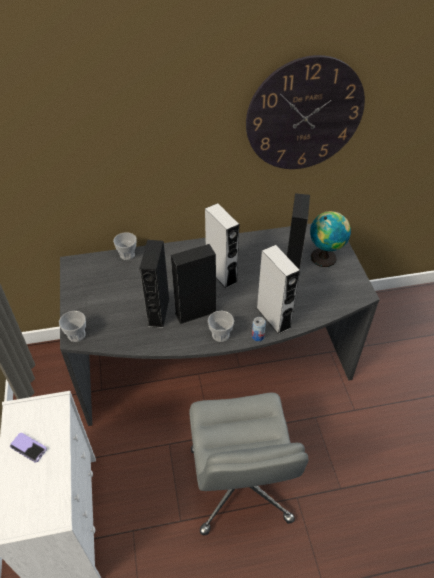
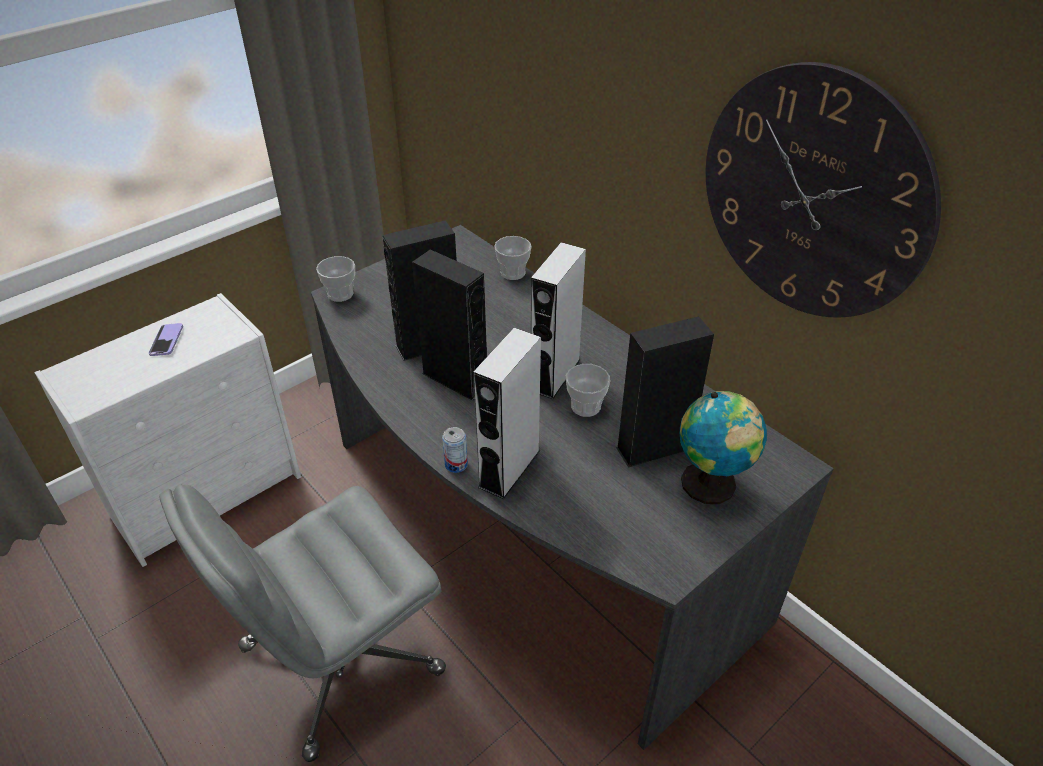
camera: 60 degrees right, 5 degrees down
(220, 335) = (430, 422): cup -> cup (585, 406)

